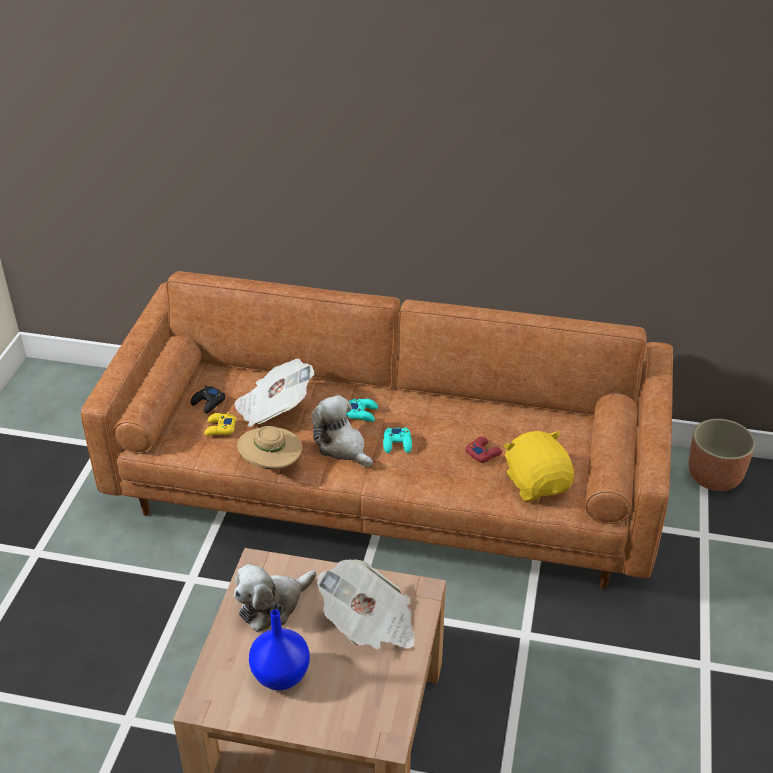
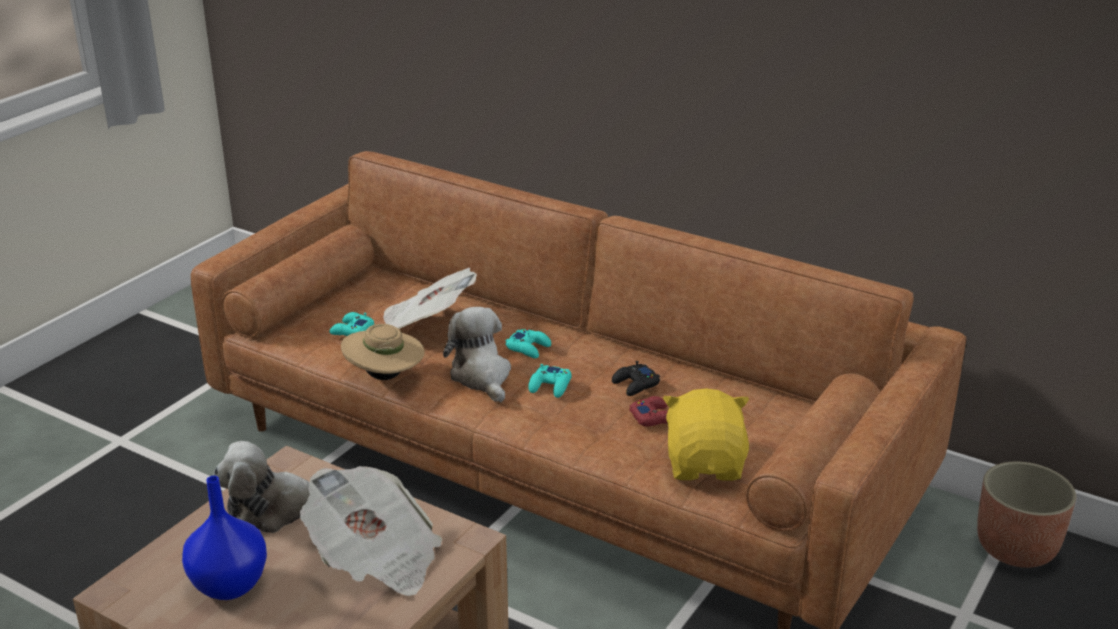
camera: 20 degrees right, 10 degrees down
(208, 402) = (357, 304): black game controller -> black game controller (635, 384)
(220, 428) = (351, 331): yellow game controller -> turquoise game controller

